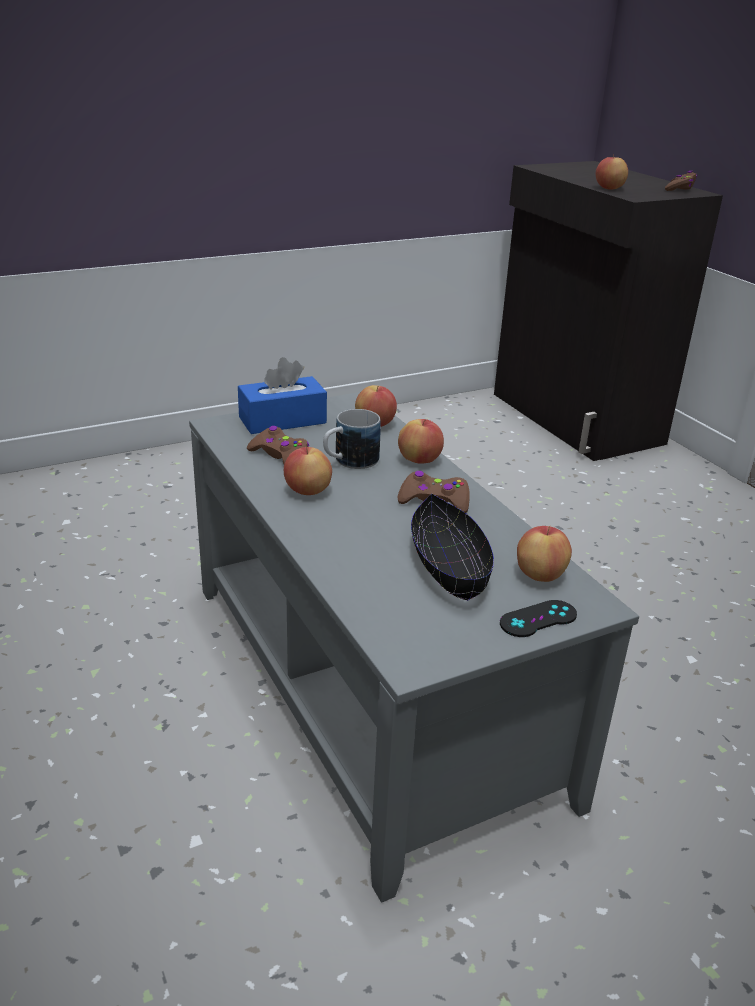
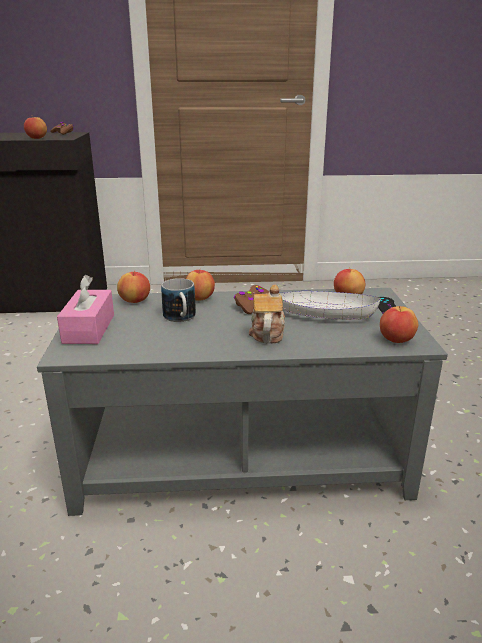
camera: 65 degrees left, 5 degrees down
(280, 455) = (146, 339): brown game controller -> none
(282, 420) = (89, 329): blue tissue box -> pink tissue box
(307, 491) = (209, 338): apple -> apple (396, 340)
(352, 526) = (267, 333): none -> teapot
(448, 563) = (325, 315): black bowl -> white bowl

